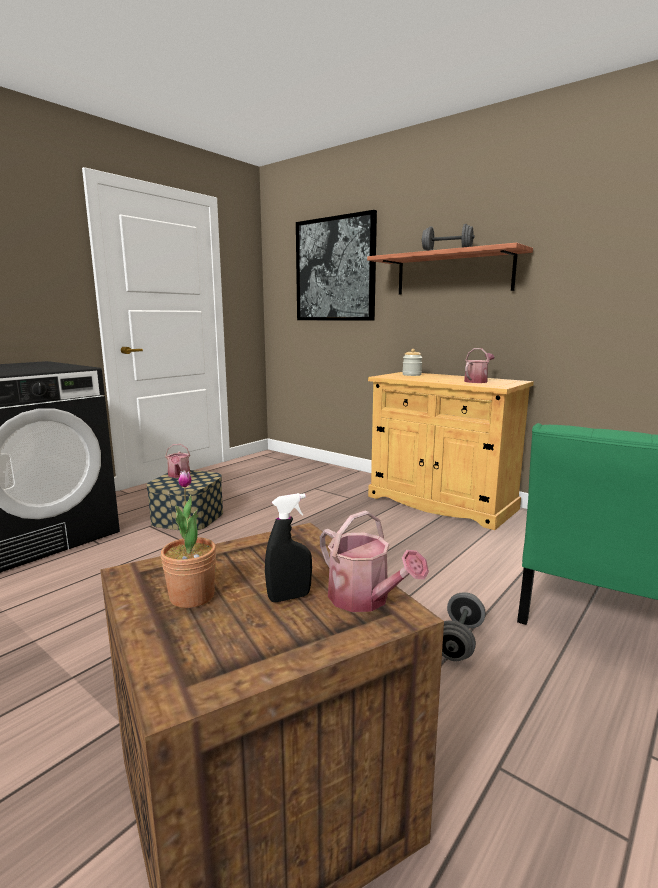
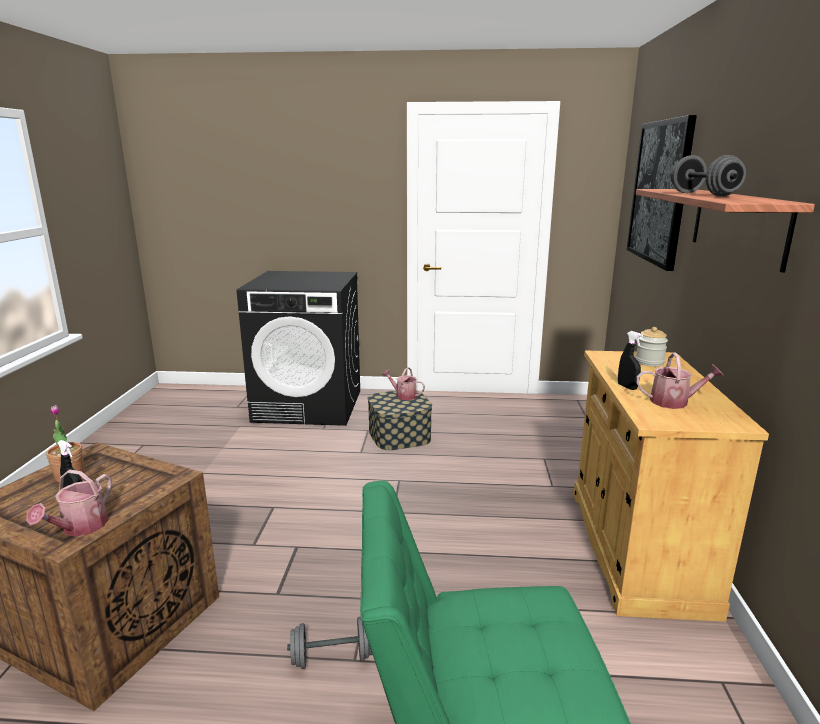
camera: 55 degrees right, 5 degrees up
(179, 475) = (403, 395): watering can -> watering can turned 75 degrees clockwise
(443, 381) = (627, 387): none -> black spray bottle

